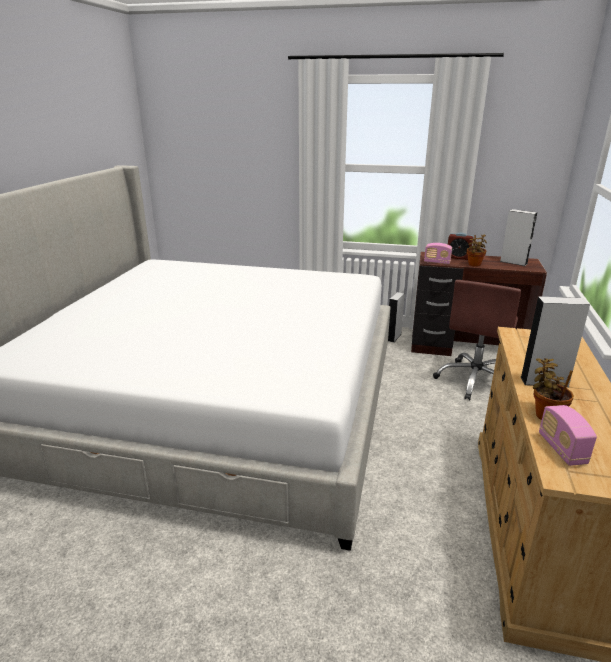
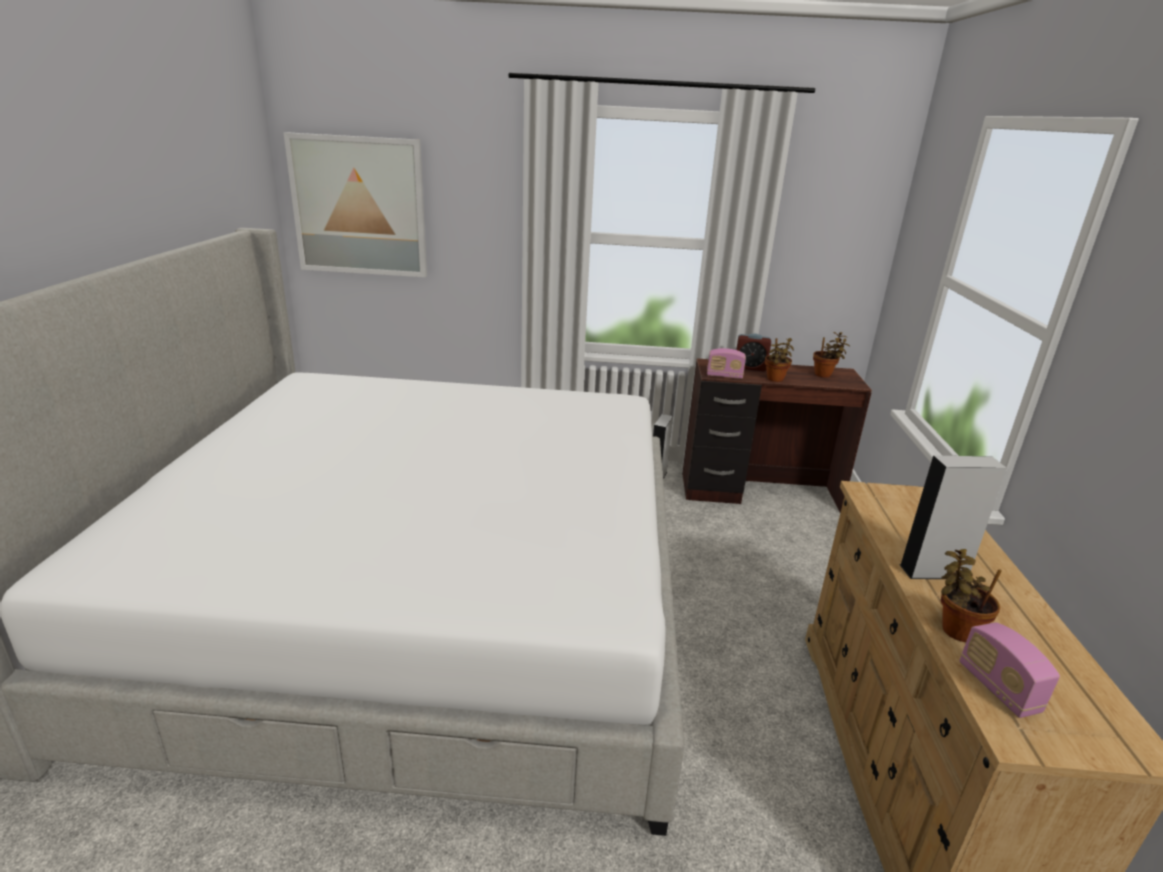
camera: 10 degrees left, 0 degrees up
(194, 151) = (359, 206): none -> picture
(474, 381) = (780, 541): brown office chair -> none
(513, 262) = (824, 375): grey speaker -> potted plant

